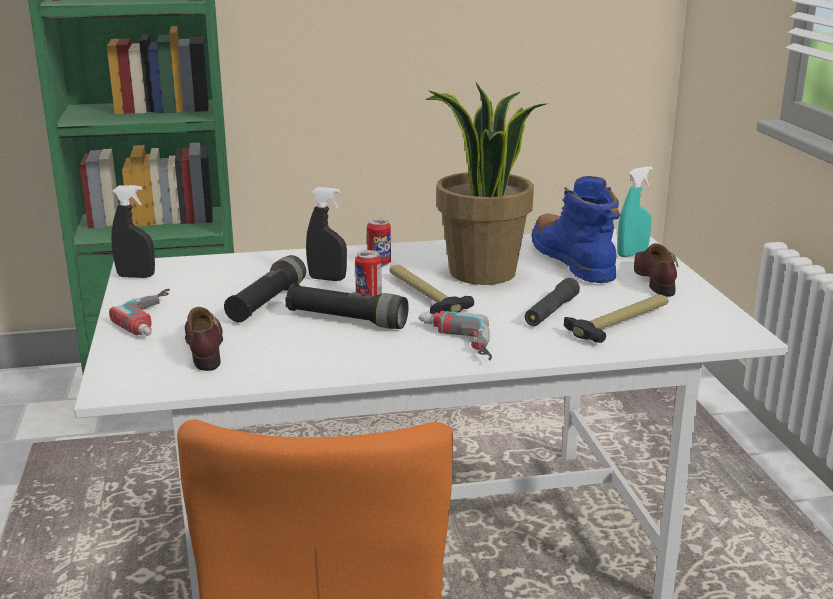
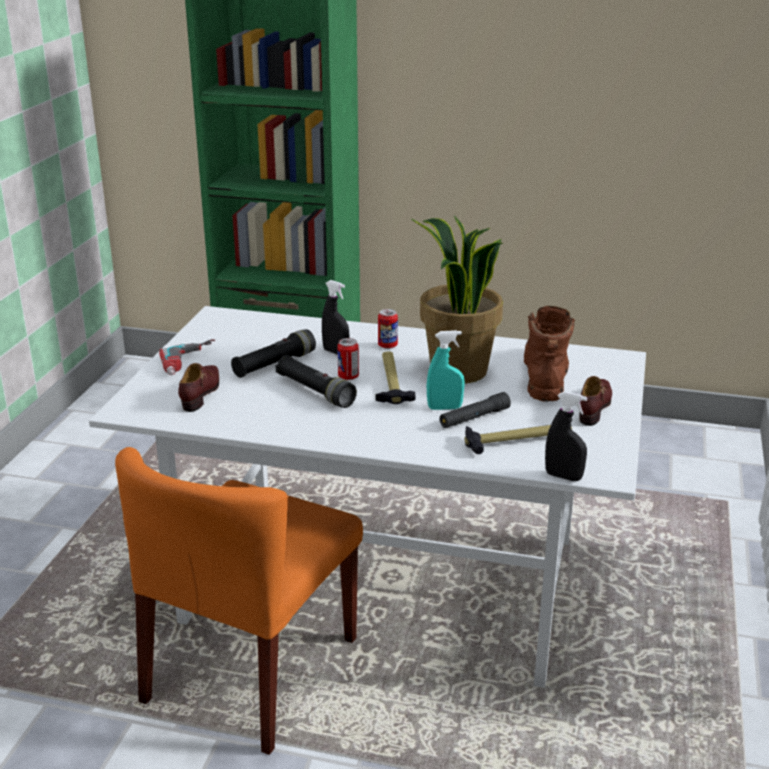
camera: 25 degrees right, 5 degrees up
(136, 276) = (207, 323): black spray bottle -> black spray bottle (563, 476)
(454, 344) = (371, 429): power drill -> none
(573, 261) = (545, 375): blue boot -> brown boot
(632, 254) = (605, 378): turquoise spray bottle -> turquoise spray bottle (444, 408)

